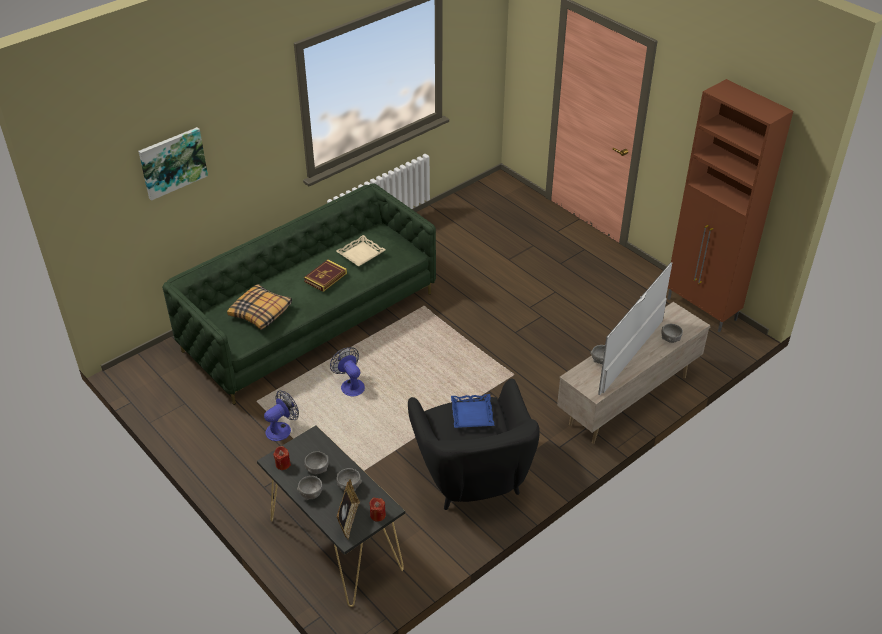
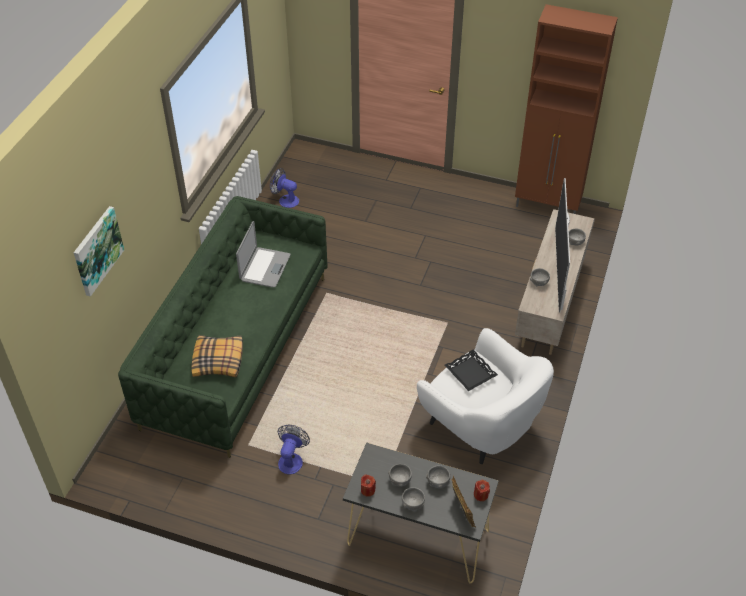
camera: 30 degrees left, 5 degrees up
(325, 277) = (251, 303): book -> none
(350, 385) = (319, 392): fan -> fan (285, 200)
(360, 254) = (264, 268): beige tray -> laptop
(471, 414) = (470, 373): blue tray -> black tray
(472, 476) = (481, 425): black armchair -> white armchair

